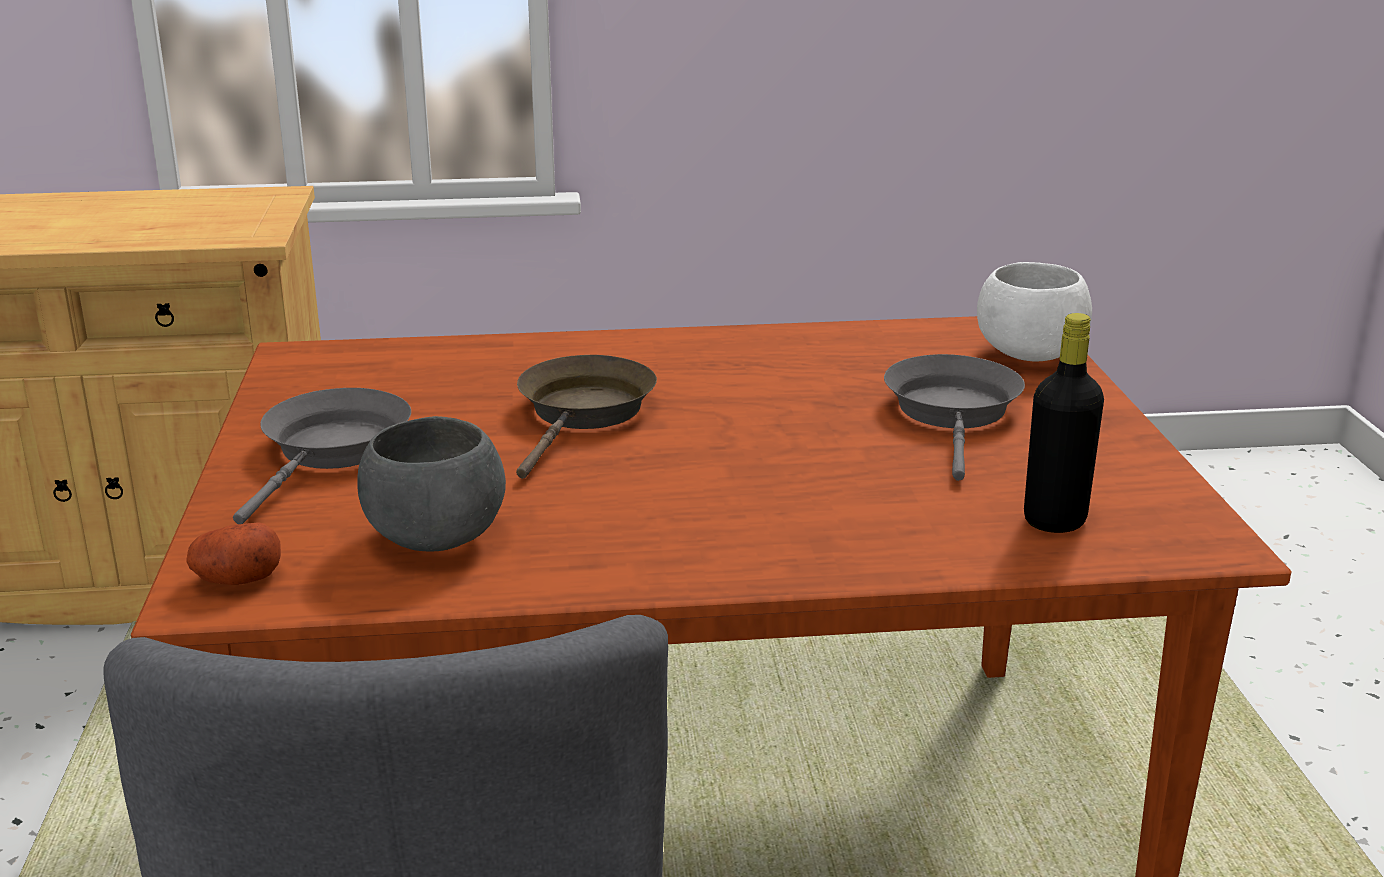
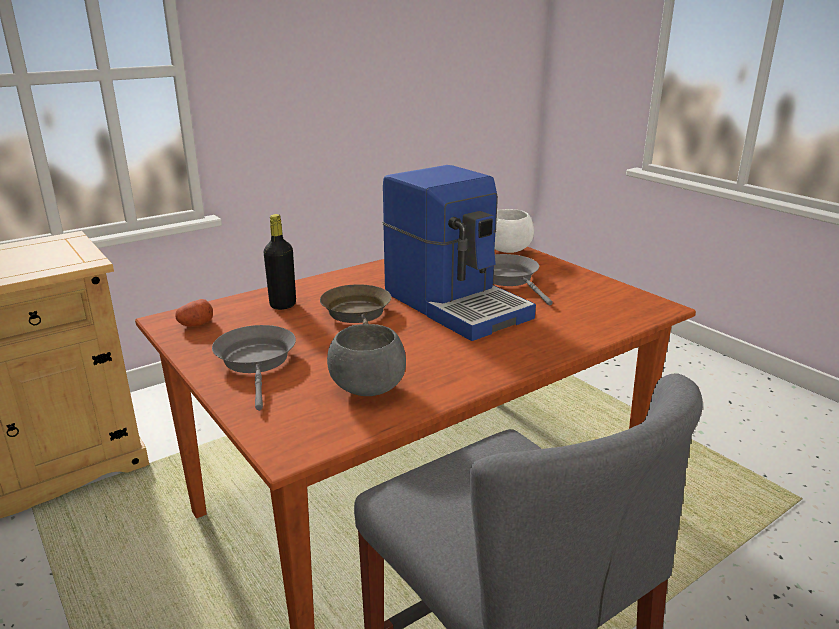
camera: 30 degrees left, 0 degrees up
(236, 579) = (293, 437): potato -> potato (196, 324)
(781, 436) = (456, 304): none -> coffee machine
(1054, 520) = (601, 312): black bottle -> black bottle (283, 305)

